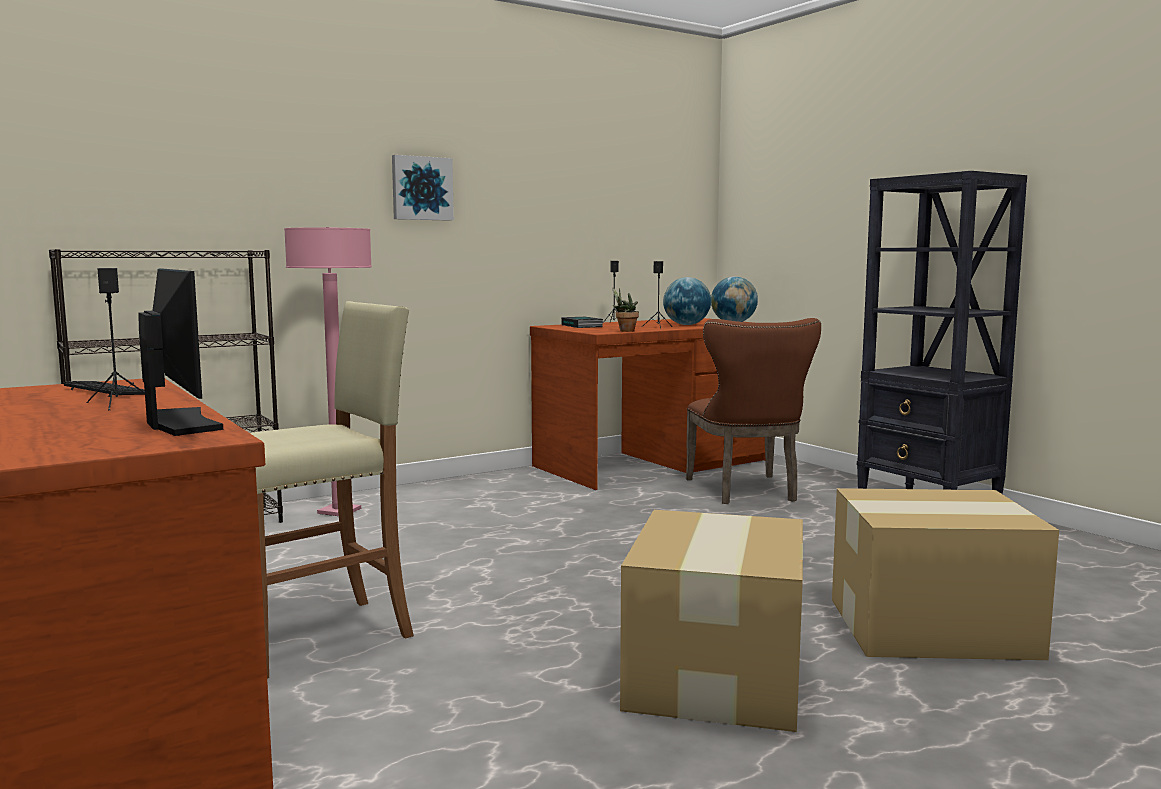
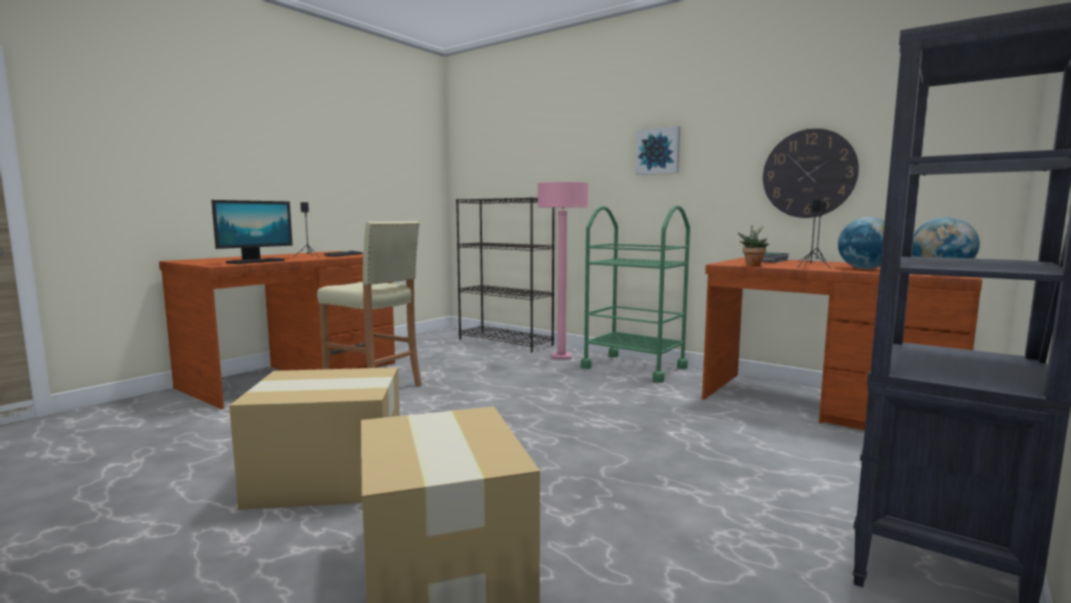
camera: 70 degrees right, 0 degrees up
(449, 491) = (634, 368): none -> green cart
(584, 230) = (808, 173): none -> wall clock
(746, 491) = (799, 451): brown chair -> none

